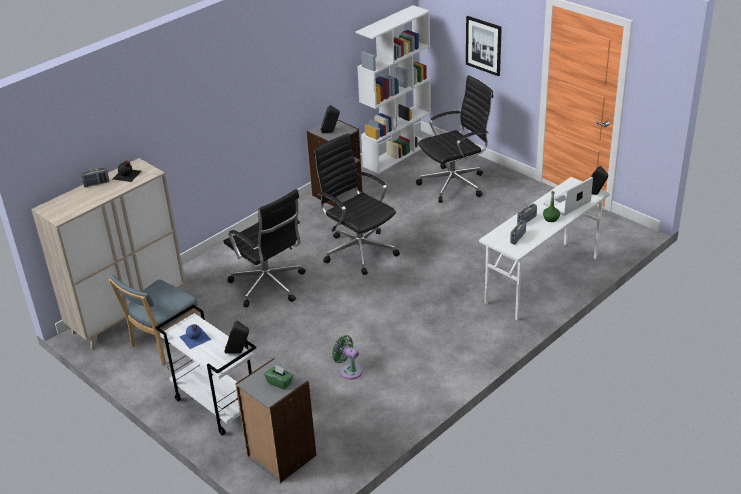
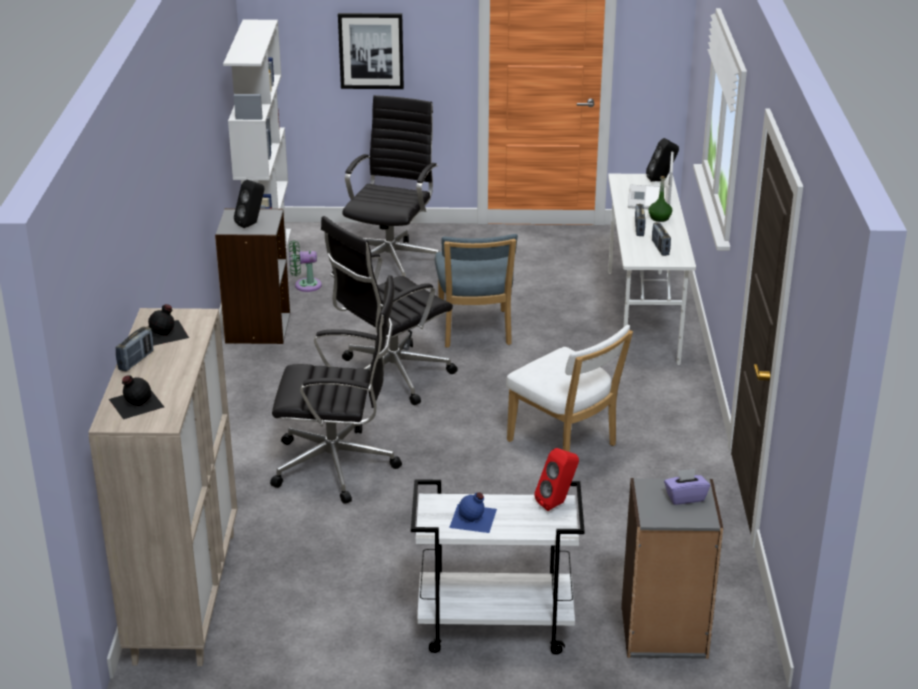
camera: 45 degrees left, 5 degrees down
(65, 204) = (135, 403): none -> black bottle
(163, 343) = (302, 601): blue chair -> blue chair (475, 331)
(239, 352) = (557, 503): black speaker -> red speaker
(280, 382) = (685, 497): green tissue box -> purple tissue box
(349, 370) = (590, 502): green fan -> green fan (305, 285)
(358, 250) = (390, 376): black office chair -> black office chair turned 45 degrees counterclockwise
(384, 333) = (565, 445): none -> white chair

